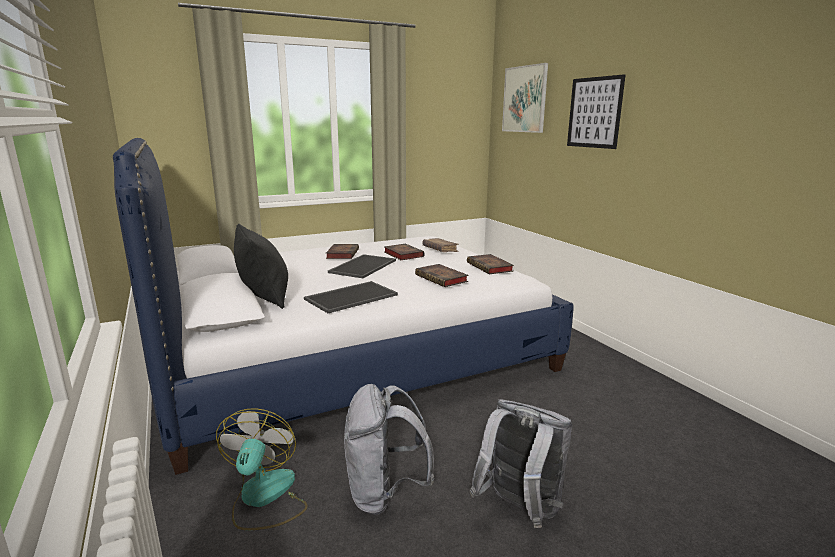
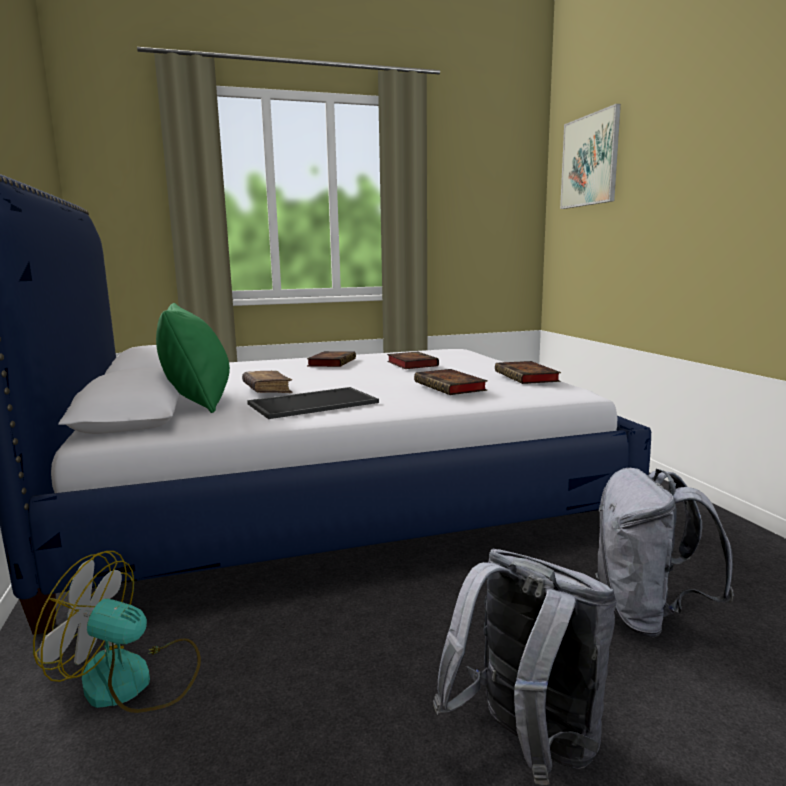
camera: 10 degrees right, 5 degrees down
(264, 298) = (198, 402): black pillow -> green pillow
(264, 498) = (133, 681): fan -> fan turned 90 degrees counterclockwise
(362, 266) = (349, 374): tray -> none
(385, 493) = (312, 693): grey backpack -> grey backpack (647, 615)
(440, 250) = (464, 360): brown book -> brown book (267, 390)
(594, 112) = (687, 158): picture -> none

